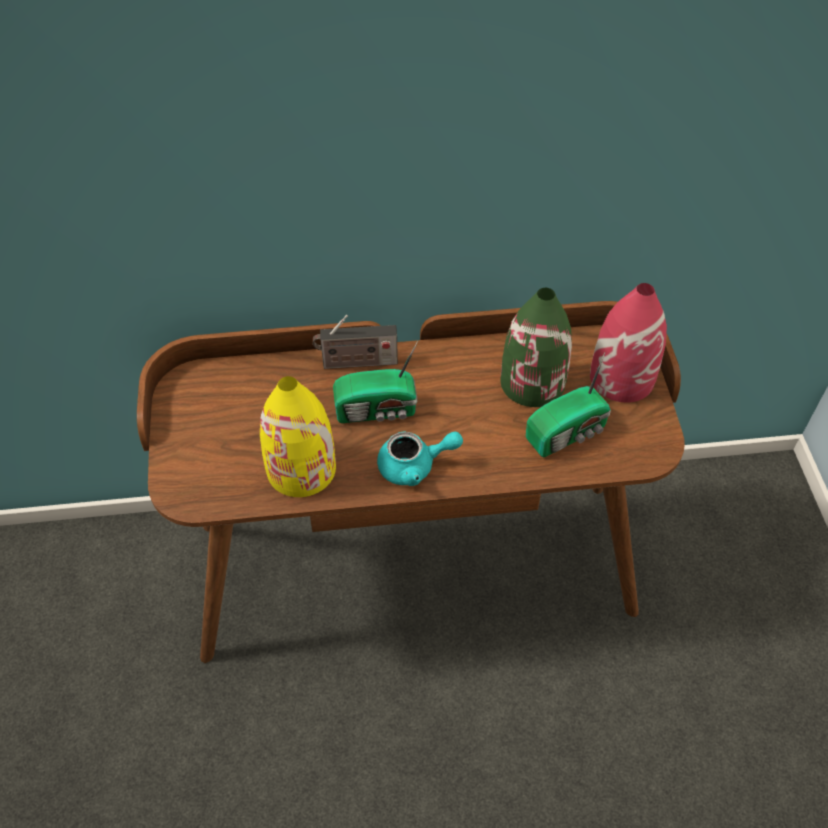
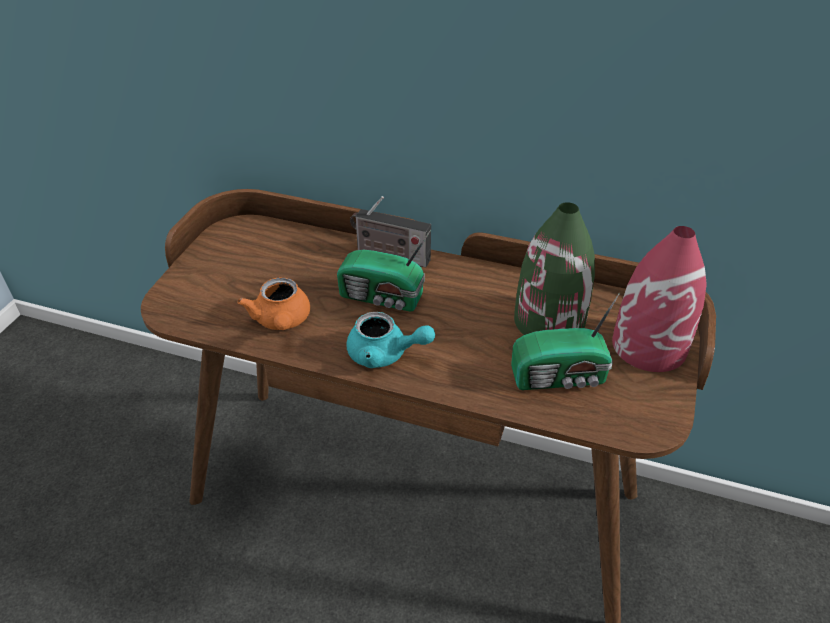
camera: 25 degrees right, 10 degrees down
(302, 468) = (281, 321): yellow vase -> orange teapot

